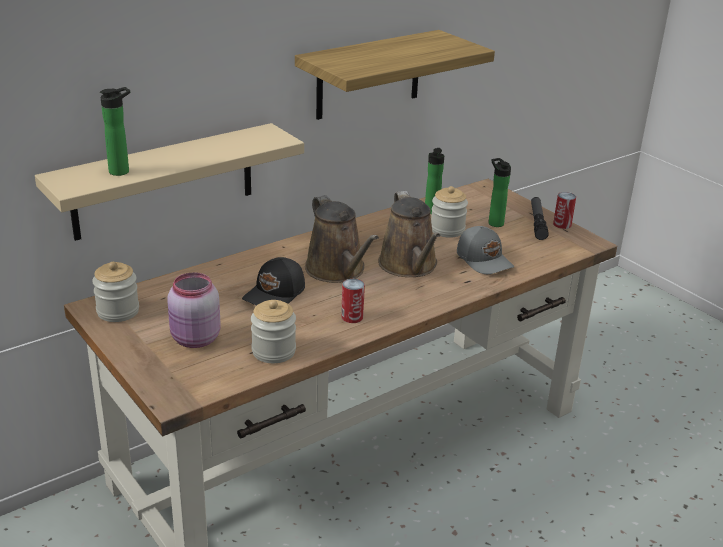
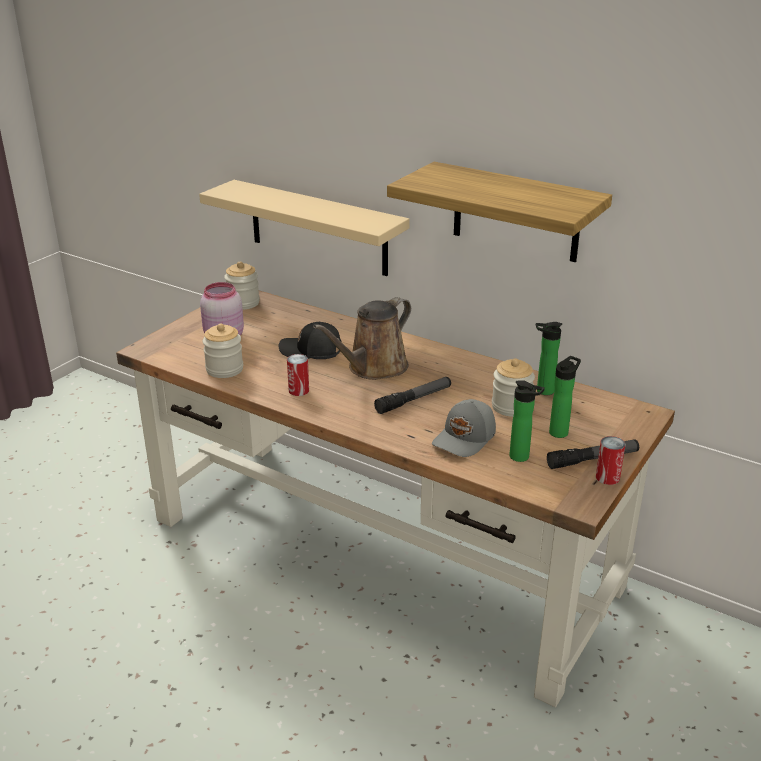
camera: 70 degrees right, 0 degrees up
(122, 171) = (259, 197): bottle -> bottle (522, 457)
(409, 266) = (414, 400): brown watering can -> flashlight

